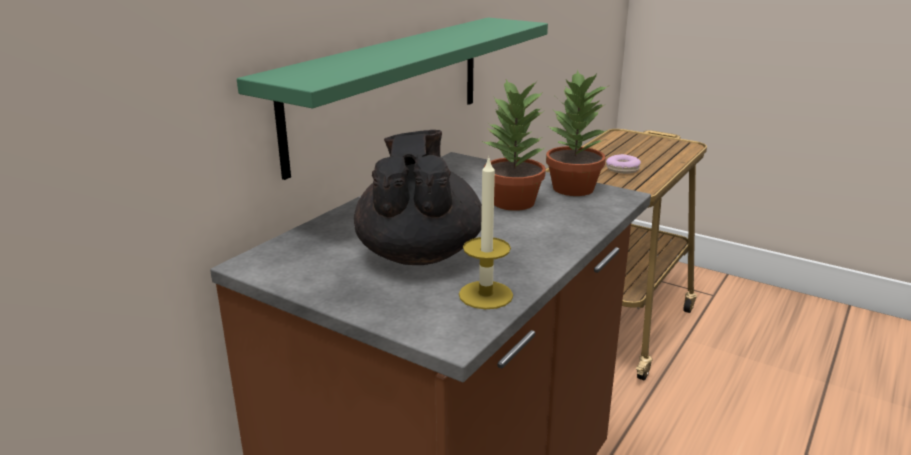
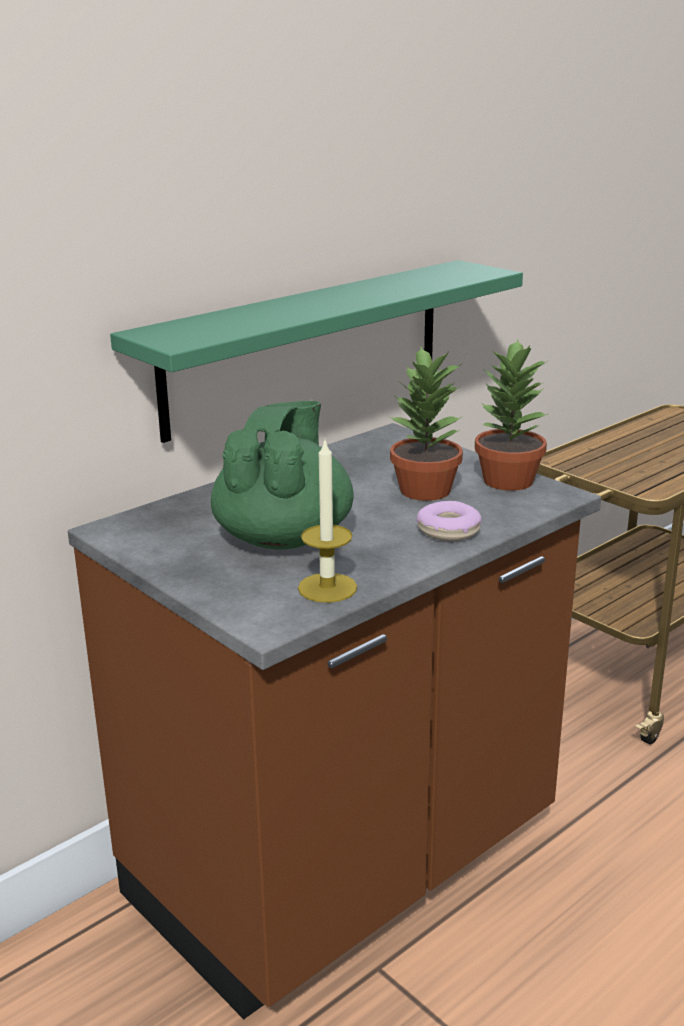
camera: 15 degrees right, 0 degrees up
(419, 253) = (284, 537): black teapot -> green teapot
(622, 169) = (646, 461): donut -> donut (448, 530)

